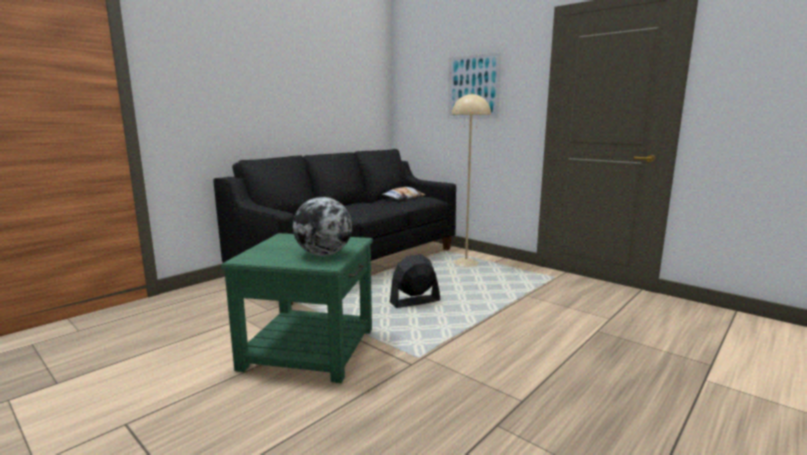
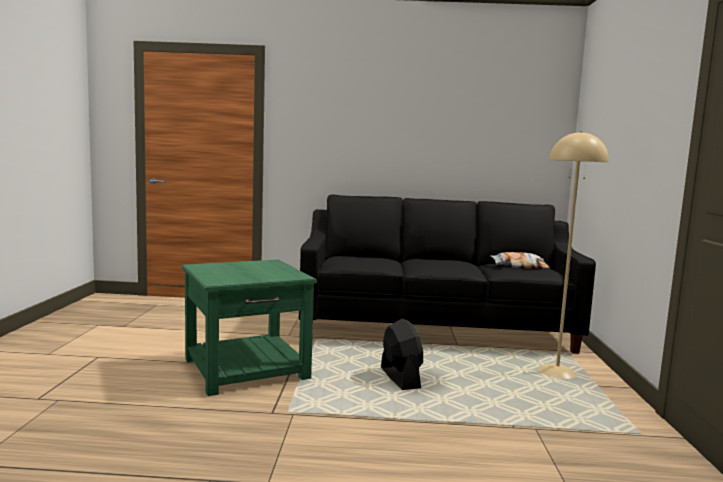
camera: 50 degrees right, 5 degrees down
(323, 254) = (241, 276): globe -> none
(414, 302) = (400, 378): black fan -> black fan turned 45 degrees clockwise
(473, 87) = (630, 123): picture -> none

